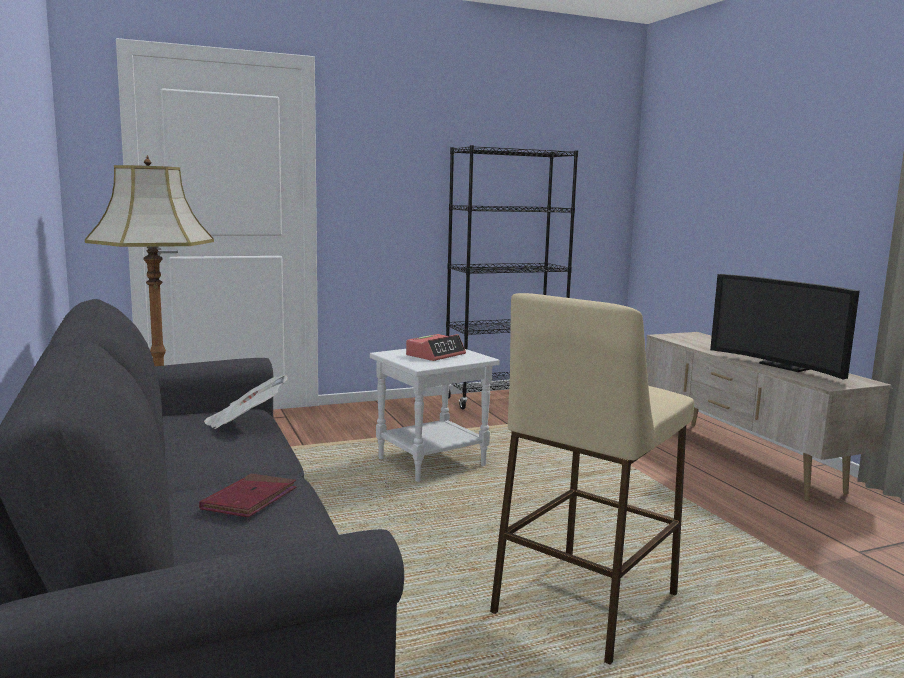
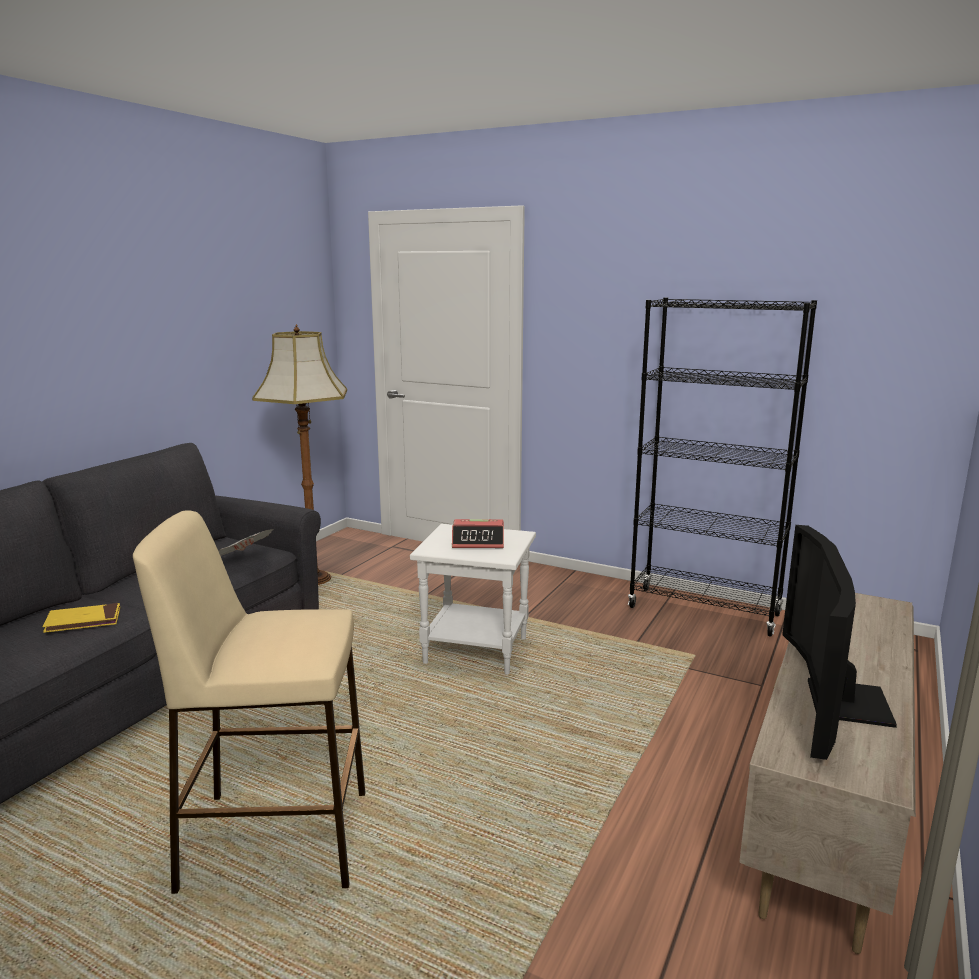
camera: 50 degrees right, 5 degrees up
(249, 500) = (83, 621): red book -> yellow book

